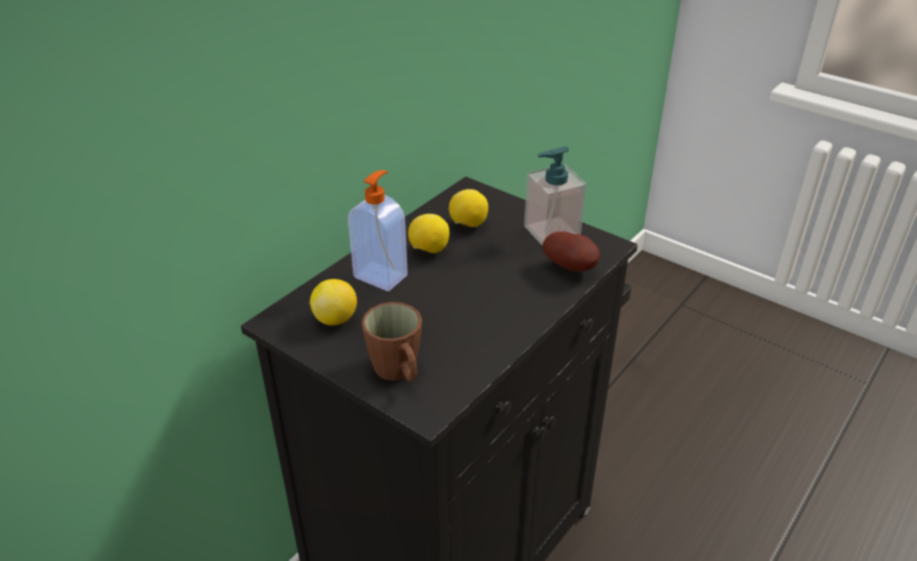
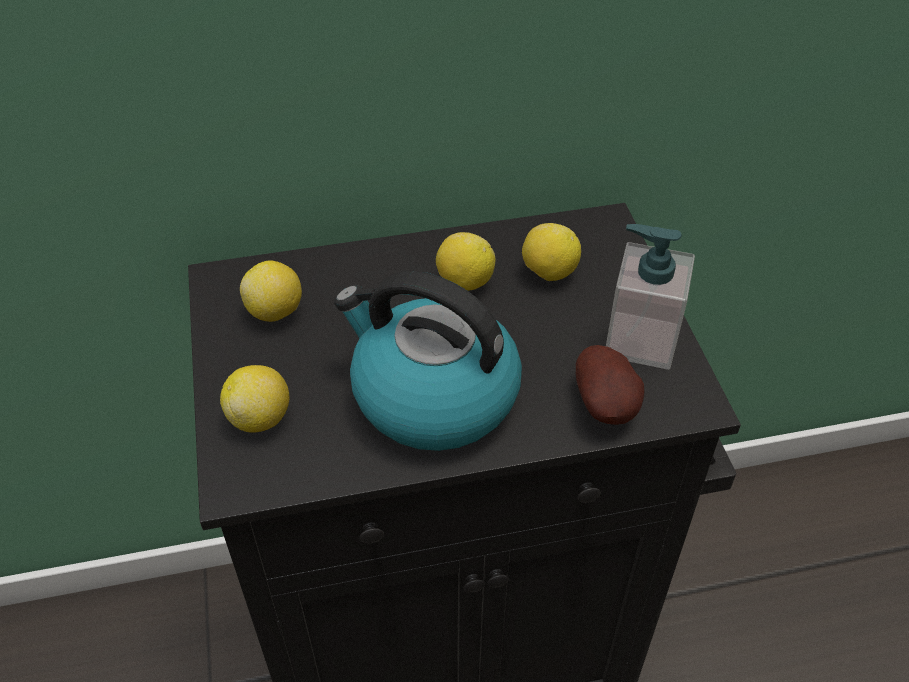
camera: 40 degrees right, 10 degrees up
(381, 276) = (378, 285): soap dispenser -> none
(399, 372) = (260, 418): brown mug -> lemon
(481, 310) = (432, 396): none -> kettle

